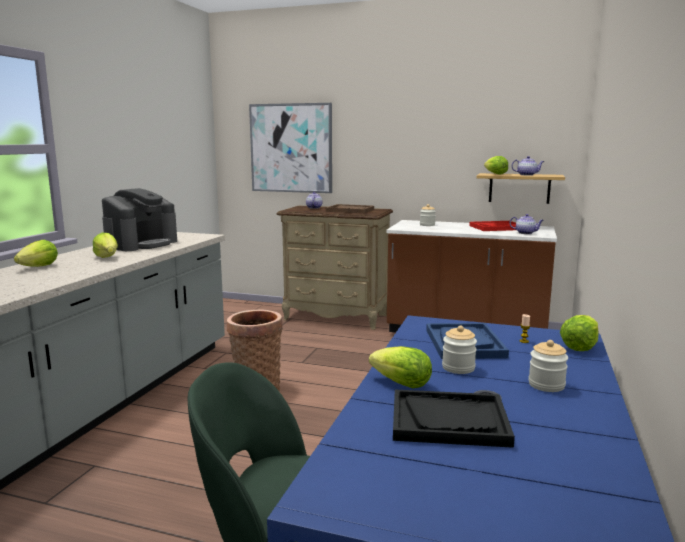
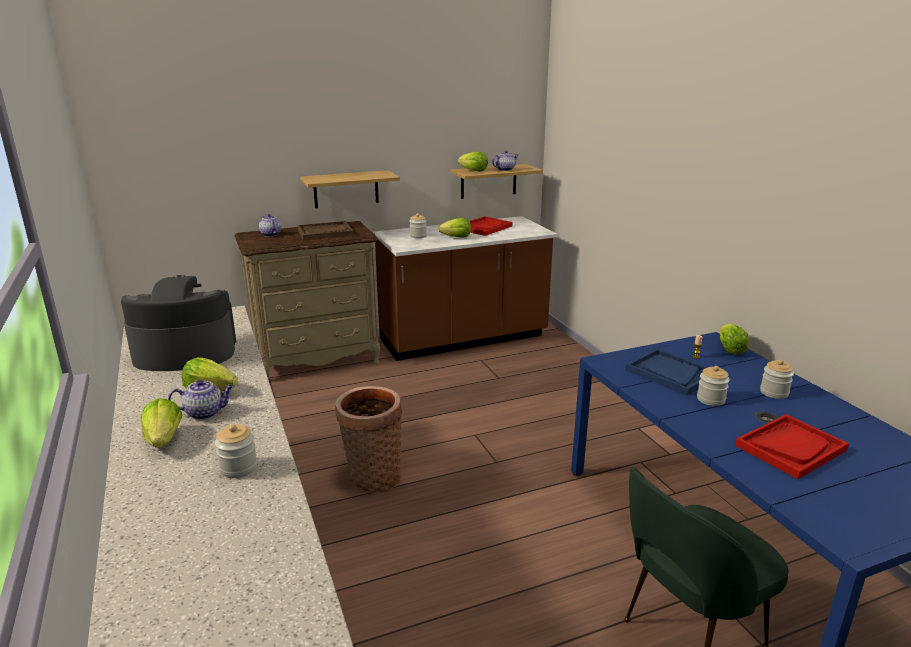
camera: 40 degrees left, 10 degrees up
(30, 282) = (238, 468): none -> jar
(142, 244) = (185, 353): coffee machine -> coffee machine turned 90 degrees counterclockwise
(291, 148) = (215, 158): picture -> none
(383, 181) = (346, 189): none -> shelf
(402, 384) = (712, 430): lettuce -> lettuce (456, 237)
(449, 421) = (790, 448): black tray -> red tray
(526, 233) = (522, 231): teapot -> teapot (205, 412)

